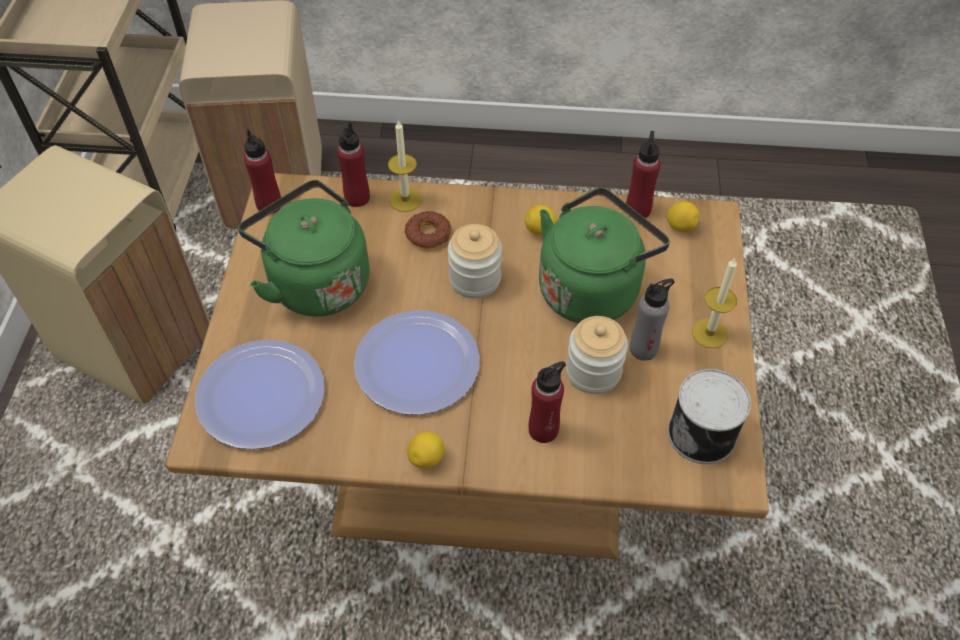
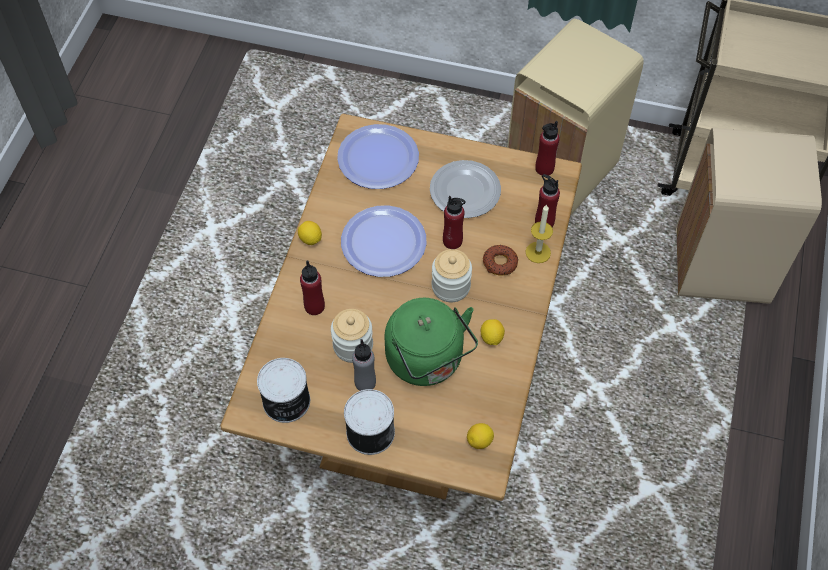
camera: 100 degrees right, 5 degrees up
(315, 281) = (466, 191): green kettle -> plate
(638, 210) = (503, 413): red bottle -> red bottle (452, 241)
(709, 333) = (369, 431): candle -> can

